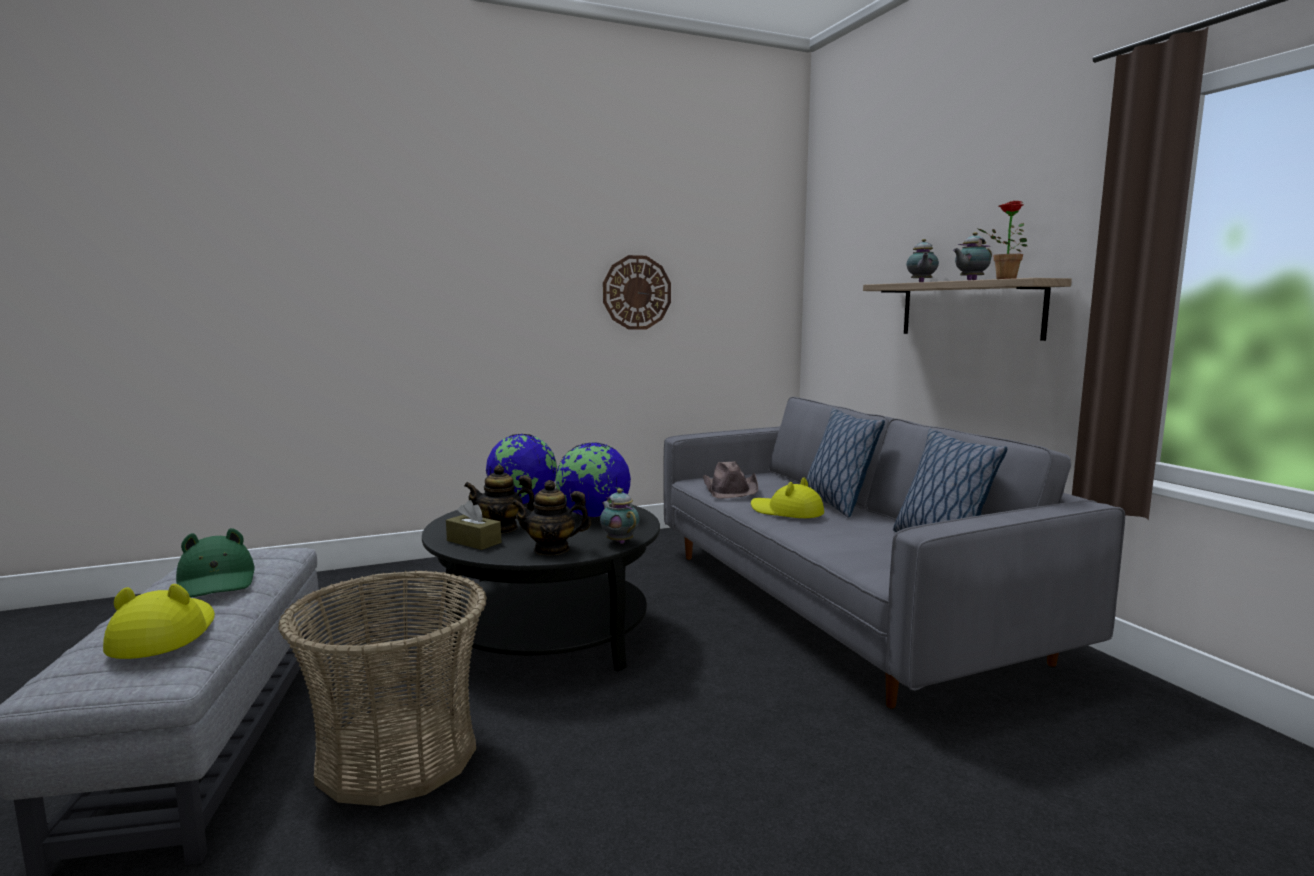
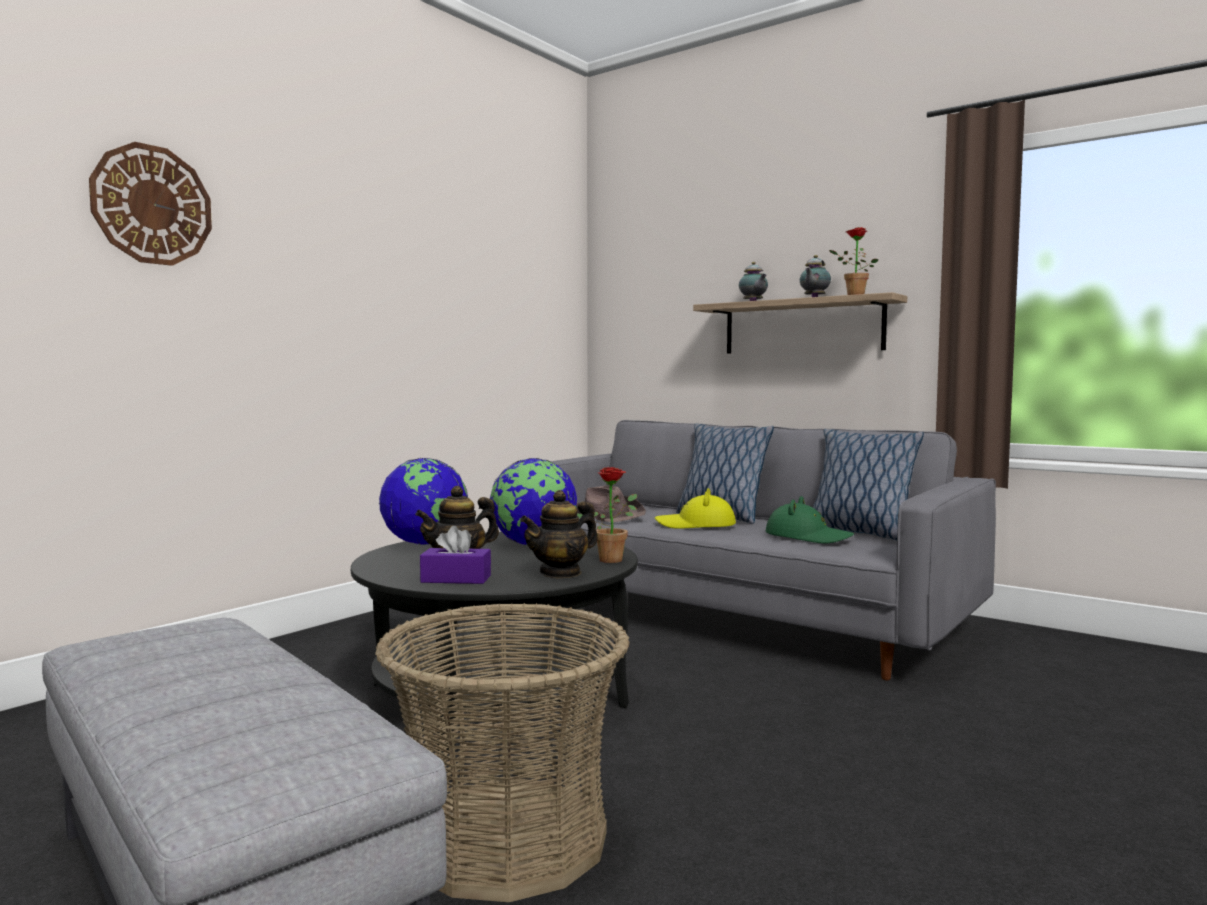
camera: 30 degrees left, 5 degrees down
(163, 635) = (278, 713): yellow hat -> none
(217, 581) = (209, 657): green hat -> green hat (807, 537)
(474, 542) = (456, 579): brown tissue box -> purple tissue box
(619, 541) = (612, 559): teapot -> potted plant
(636, 292) = (447, 307): wall clock -> wall clock (152, 205)

